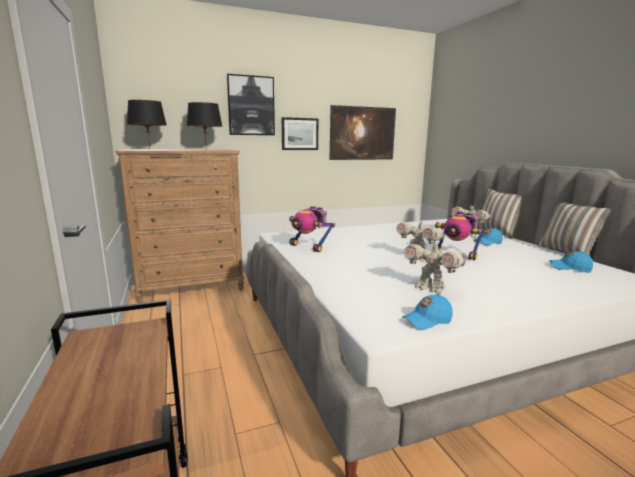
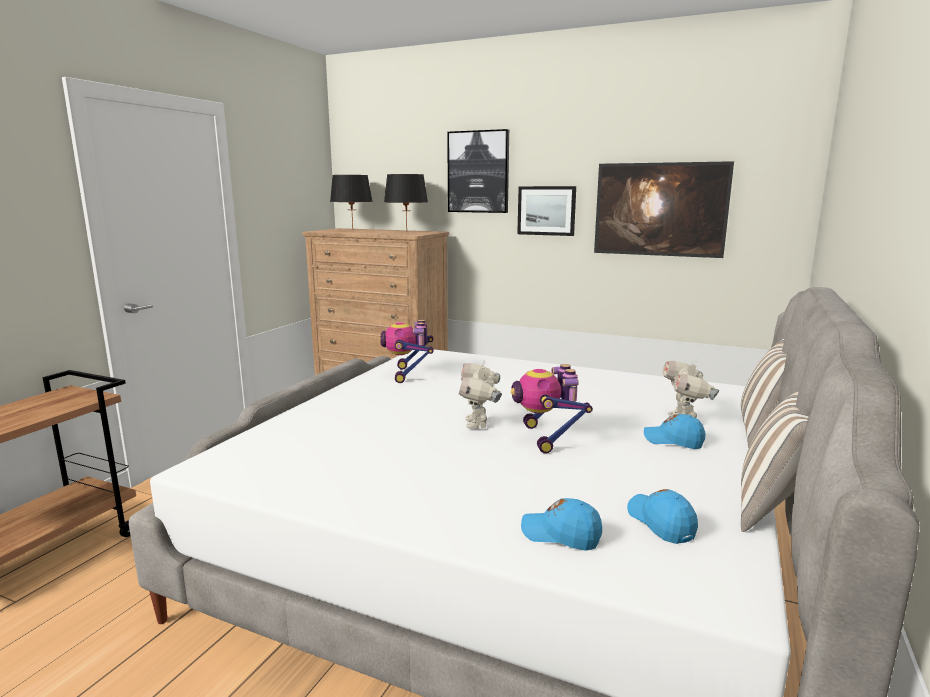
camera: 45 degrees right, 0 degrees up
(427, 321) = (257, 480): blue cap -> blue cap (561, 535)
(430, 289) = (366, 458): toy robot -> none

